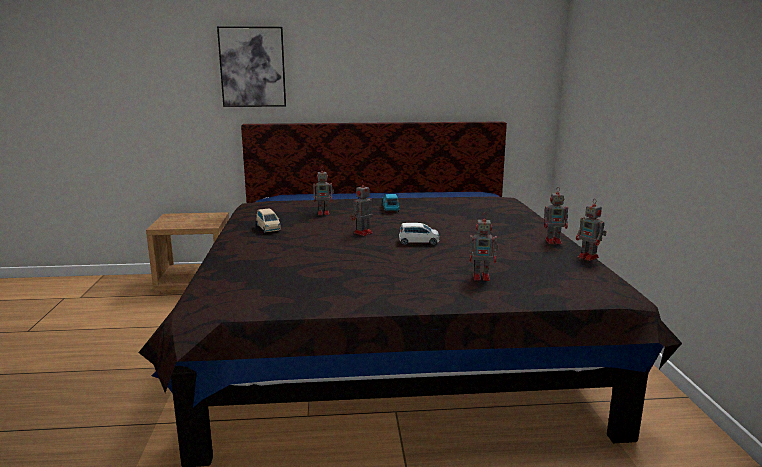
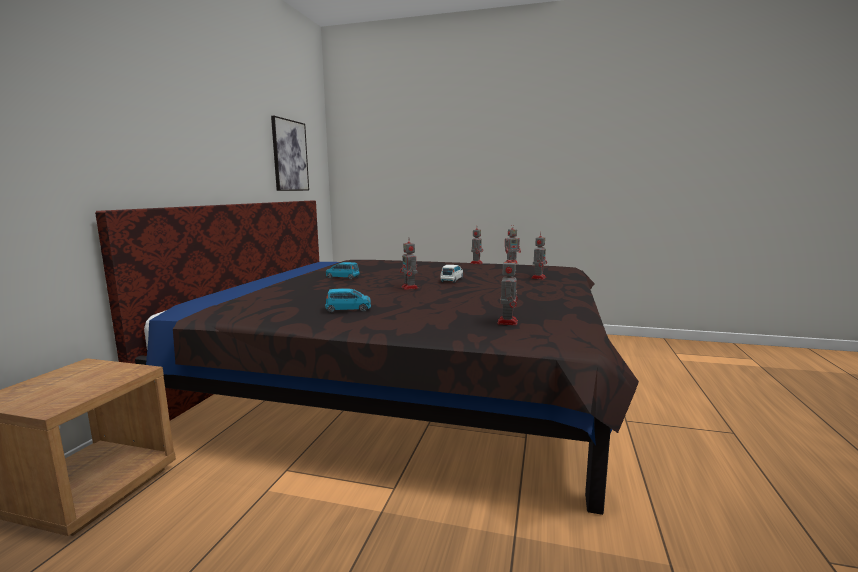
camera: 70 degrees left, 5 degrees down
(252, 67) = (98, 123): picture -> picture (290, 155)
(268, 228) = (348, 309): beige toy car -> blue toy car
(324, 213) = (321, 292): toy robot -> toy robot (507, 322)

